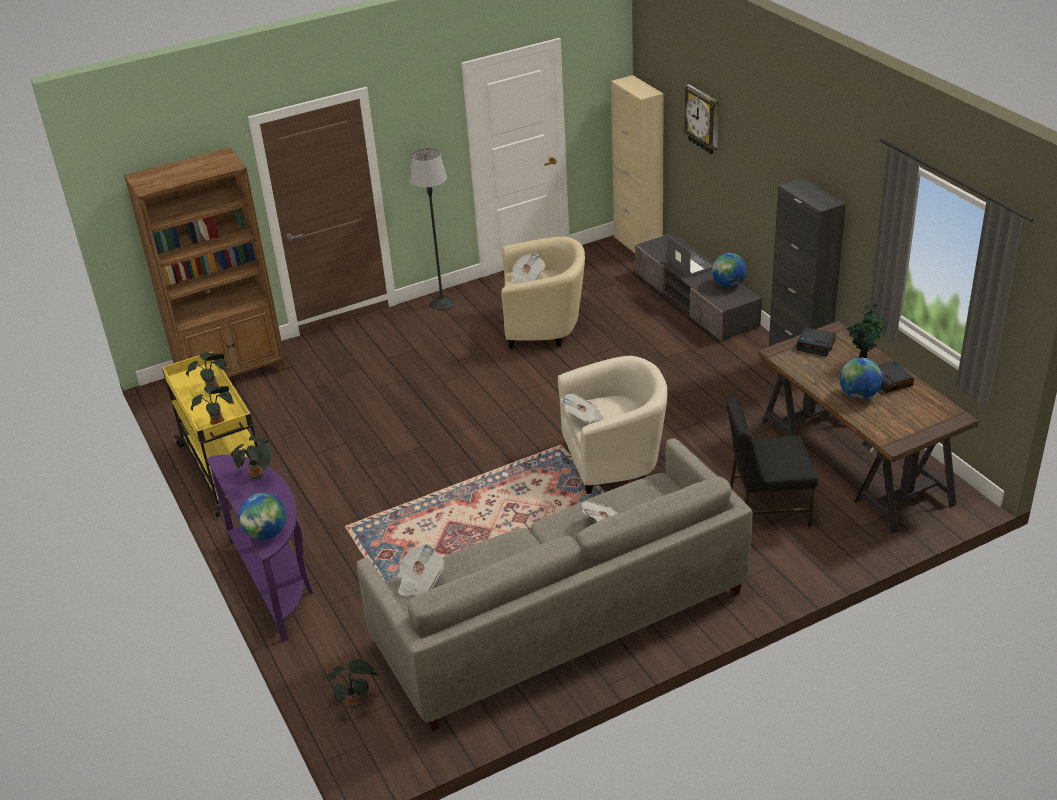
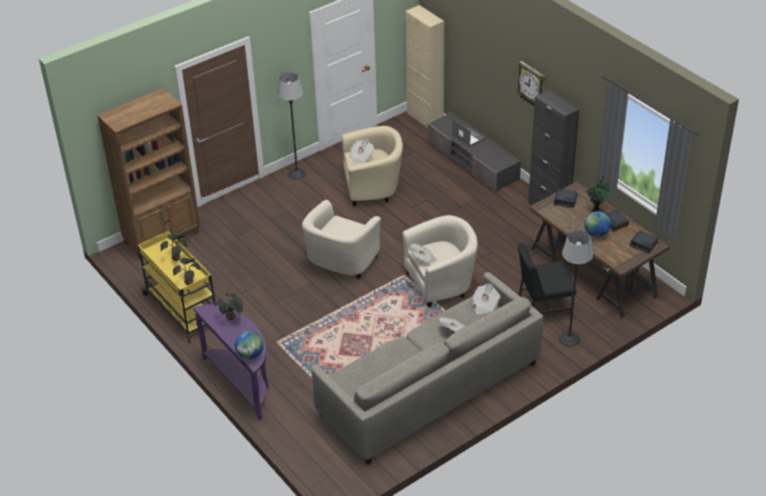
camera: 10 degrees left, 5 degrees up
(355, 702) = (316, 453): potted plant -> none
(419, 581) = (348, 376): newspaper -> newspaper (485, 305)
(471, 423) = (340, 263): none -> beige armchair
(703, 119) = (475, 42): wall clock -> wall clock (532, 85)
(728, 284) = (497, 151): globe -> none
(802, 558) = (569, 339): none -> floor lamp
(935, 415) = (644, 244): none -> alarm clock

